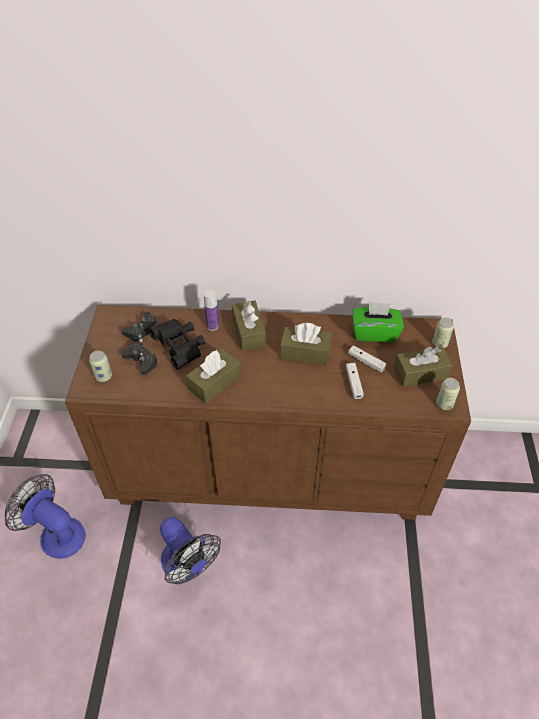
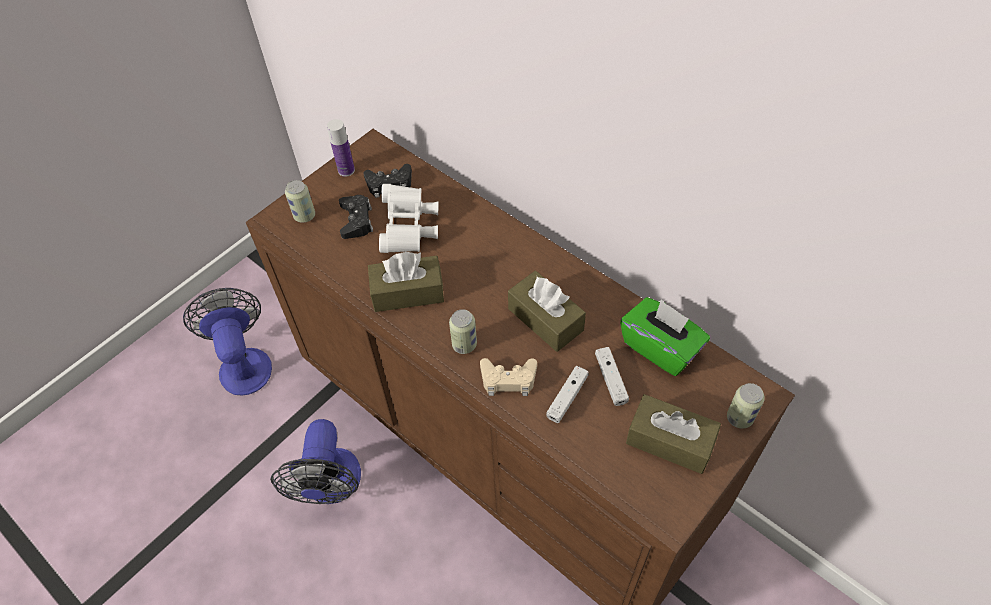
camera: 40 degrees right, 5 degrees up
(180, 348) = (409, 229): black binoculars -> white binoculars
(213, 326) = (469, 222): bottle -> bottle (346, 170)
(248, 332) = (503, 253): brown tissue box -> none
(316, 393) = (508, 380): none -> beige game controller
(444, 404) = (661, 504): can -> can (464, 345)

